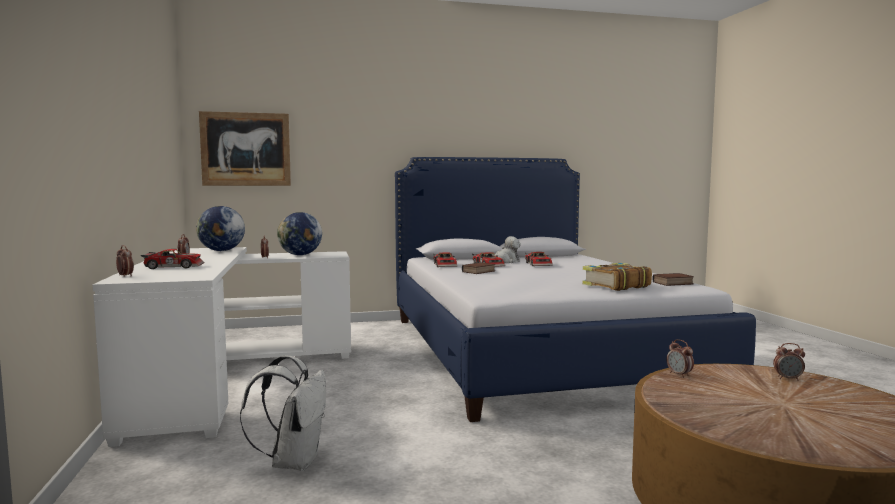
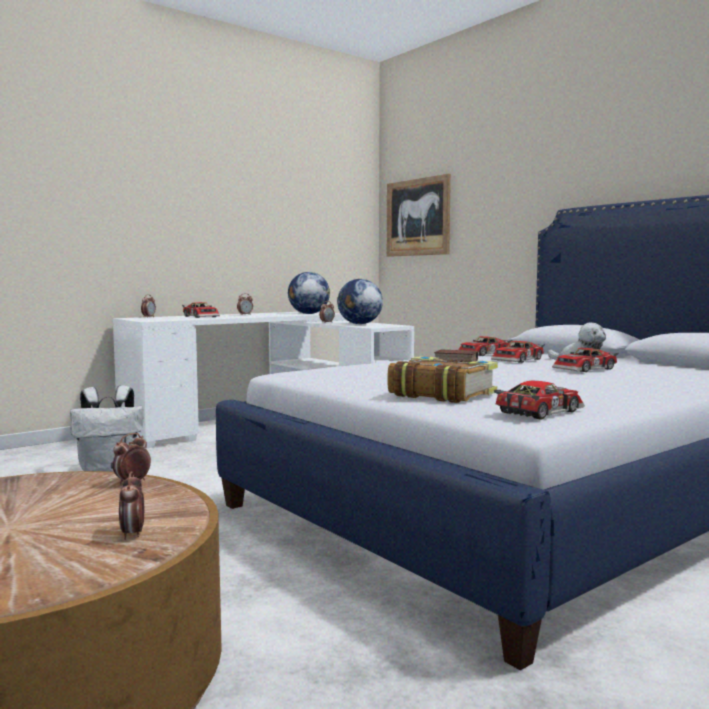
camera: 65 degrees right, 0 degrees up
(673, 283) = (537, 411): book -> toy car

